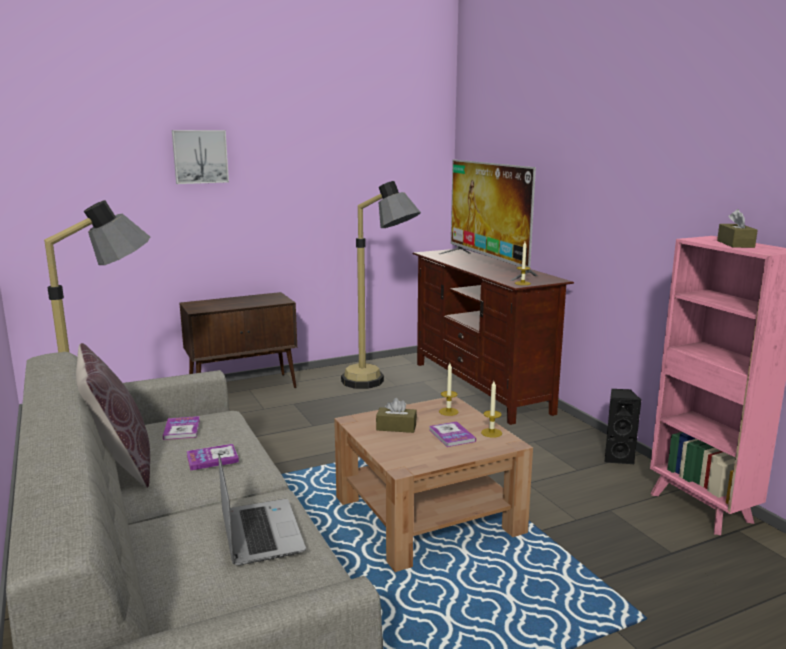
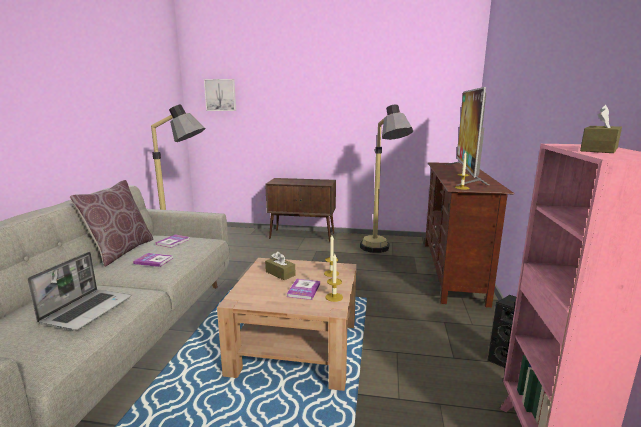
camera: 35 degrees right, 0 degrees up
(200, 156) = (291, 89): picture -> picture (220, 95)

